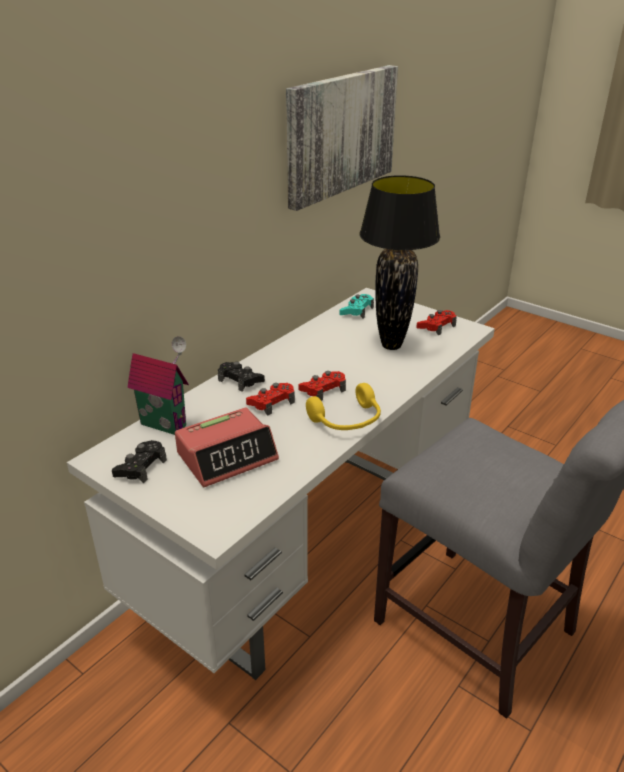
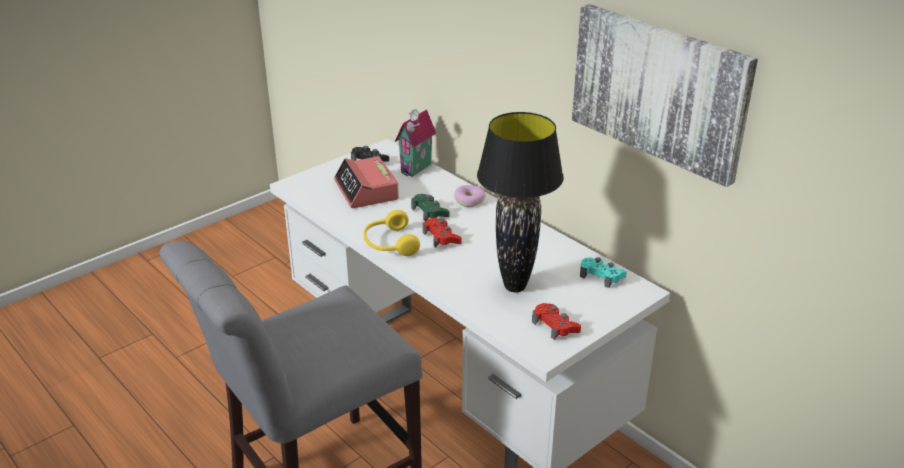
camera: 100 degrees right, 0 degrees up
(240, 380) = (469, 200): black game controller -> donut
(271, 402) = (430, 212): red game controller -> green game controller

